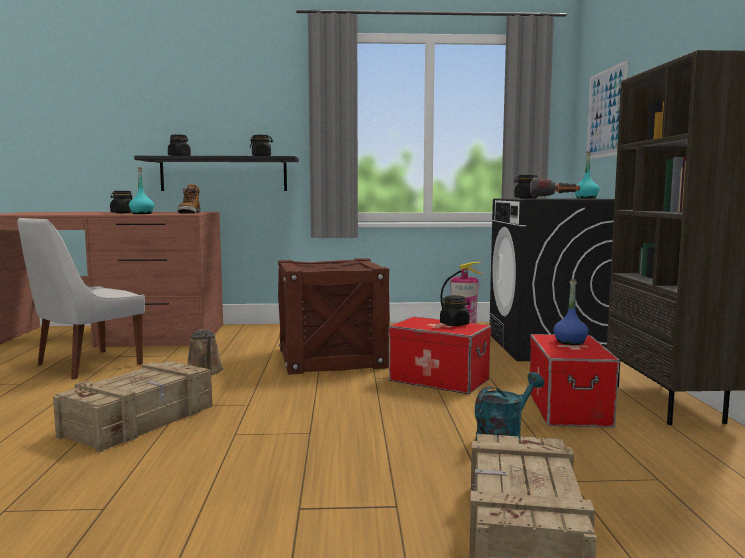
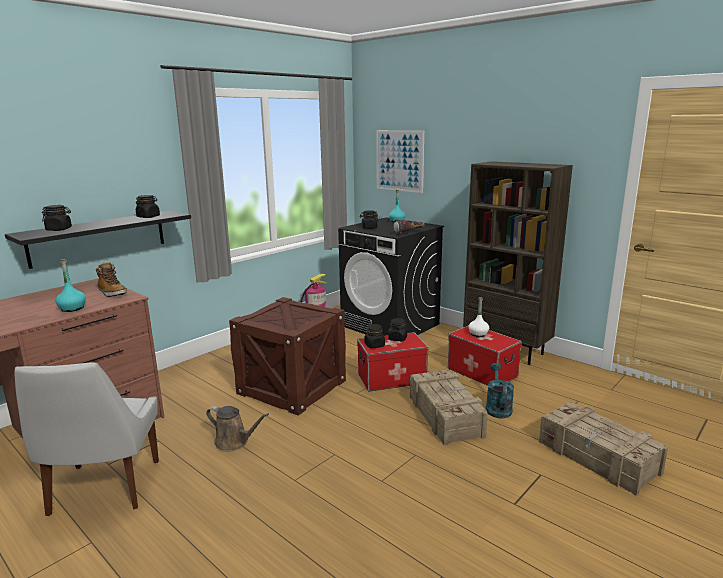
camera: 45 degrees left, 10 degrees up
(122, 213) = (30, 311): black jar -> black jar (374, 345)
(141, 421) = (301, 509): crate -> crate (445, 416)
(570, 342) = (478, 334): blue bottle -> white bottle

